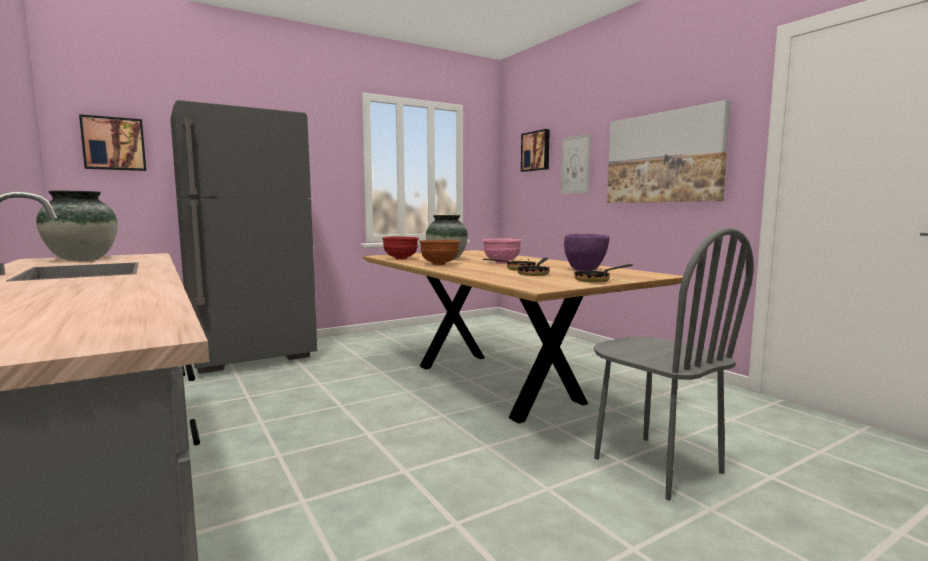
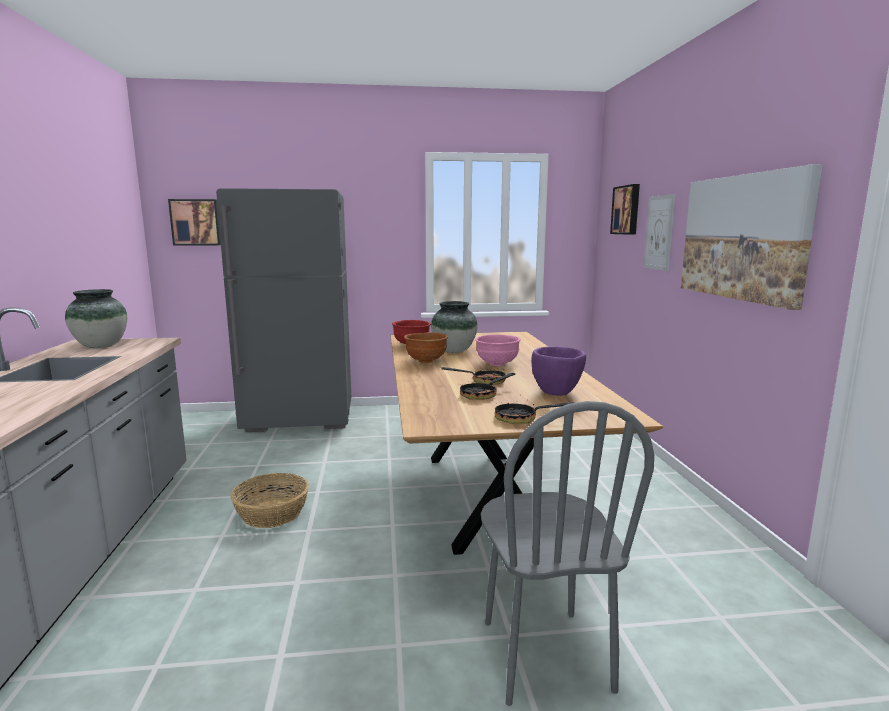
camera: 25 degrees right, 5 degrees up
(313, 429) = (271, 514): none -> basket

